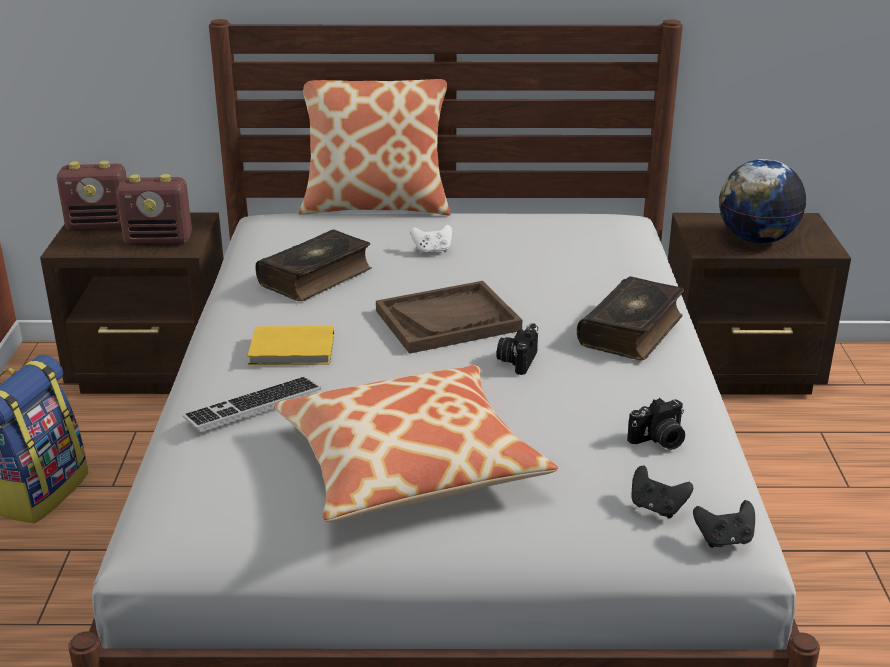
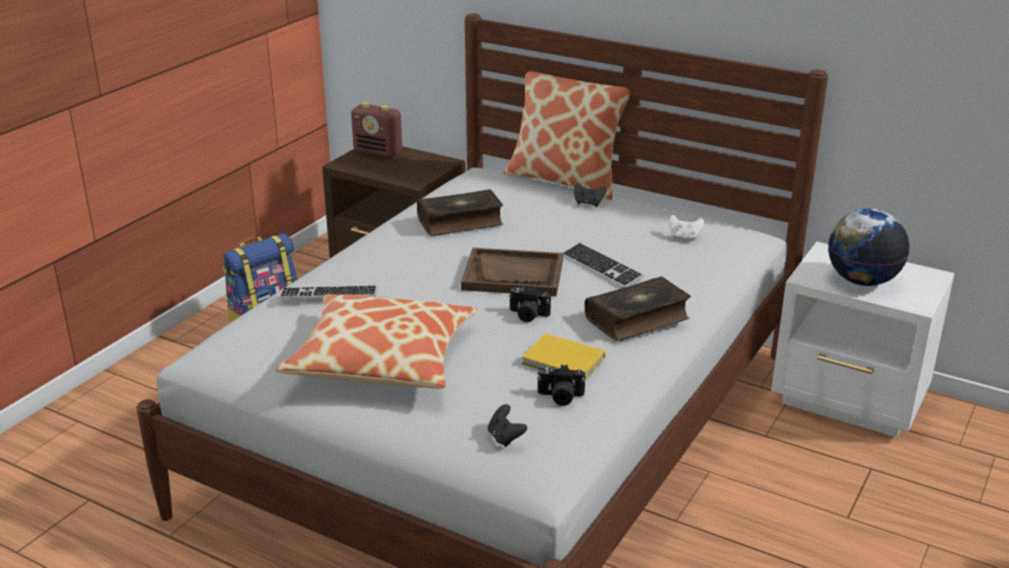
camera: 30 degrees right, 0 degrees up
(159, 240) = (405, 172): radio -> none
(294, 350) = (391, 267): yellow book -> yellow book (564, 362)
(432, 251) = (562, 223): white game controller -> white game controller (684, 237)
(517, 360) = (527, 315): camera -> camera turned 120 degrees counterclockwise
(531, 287) = (601, 267): none -> keyboard
(724, 540) = (529, 473): black game controller -> black game controller (588, 203)
(741, 372) = (851, 400): brown nightstand -> white nightstand

